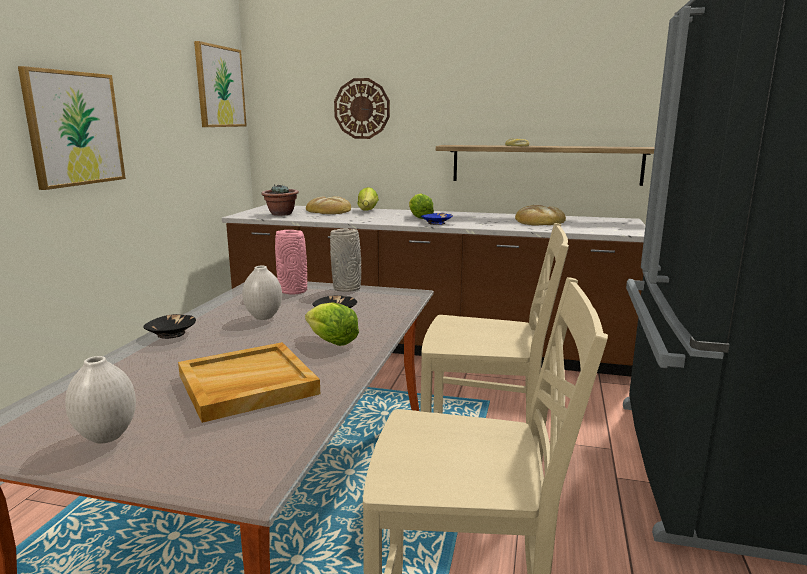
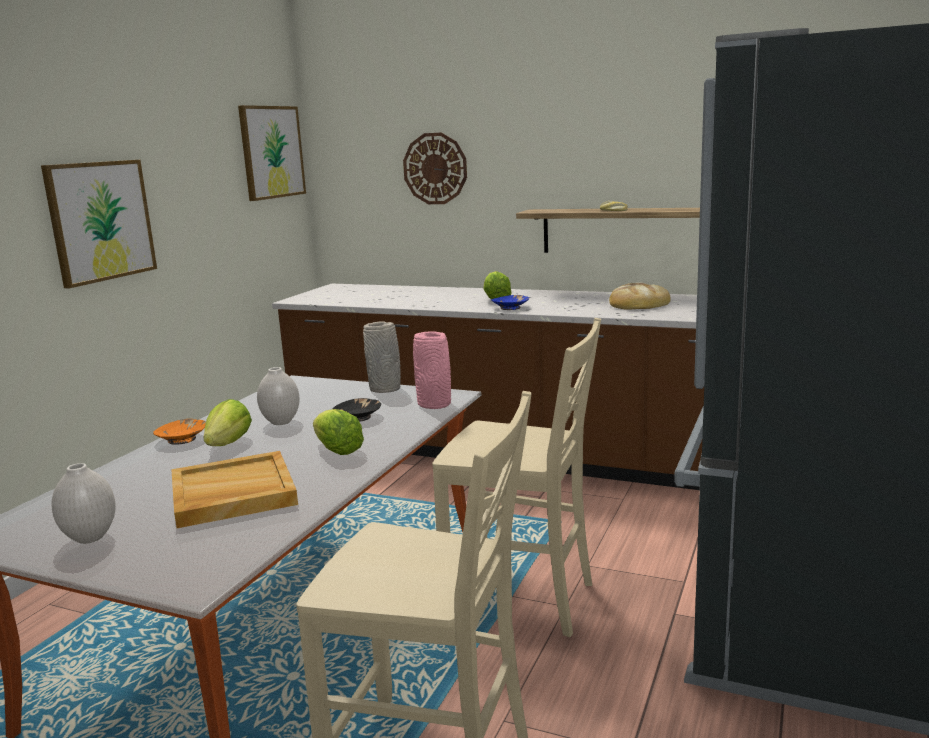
camera: 10 degrees right, 0 degrees up
(172, 333) = (182, 439): black bowl -> orange bowl
(281, 214) = (340, 297): potted plant -> none
(293, 291) = (326, 392): pink vase -> pink vase (435, 404)
(329, 210) = (397, 291): bread -> none
(367, 210) = (442, 290): lettuce -> lettuce (228, 444)

